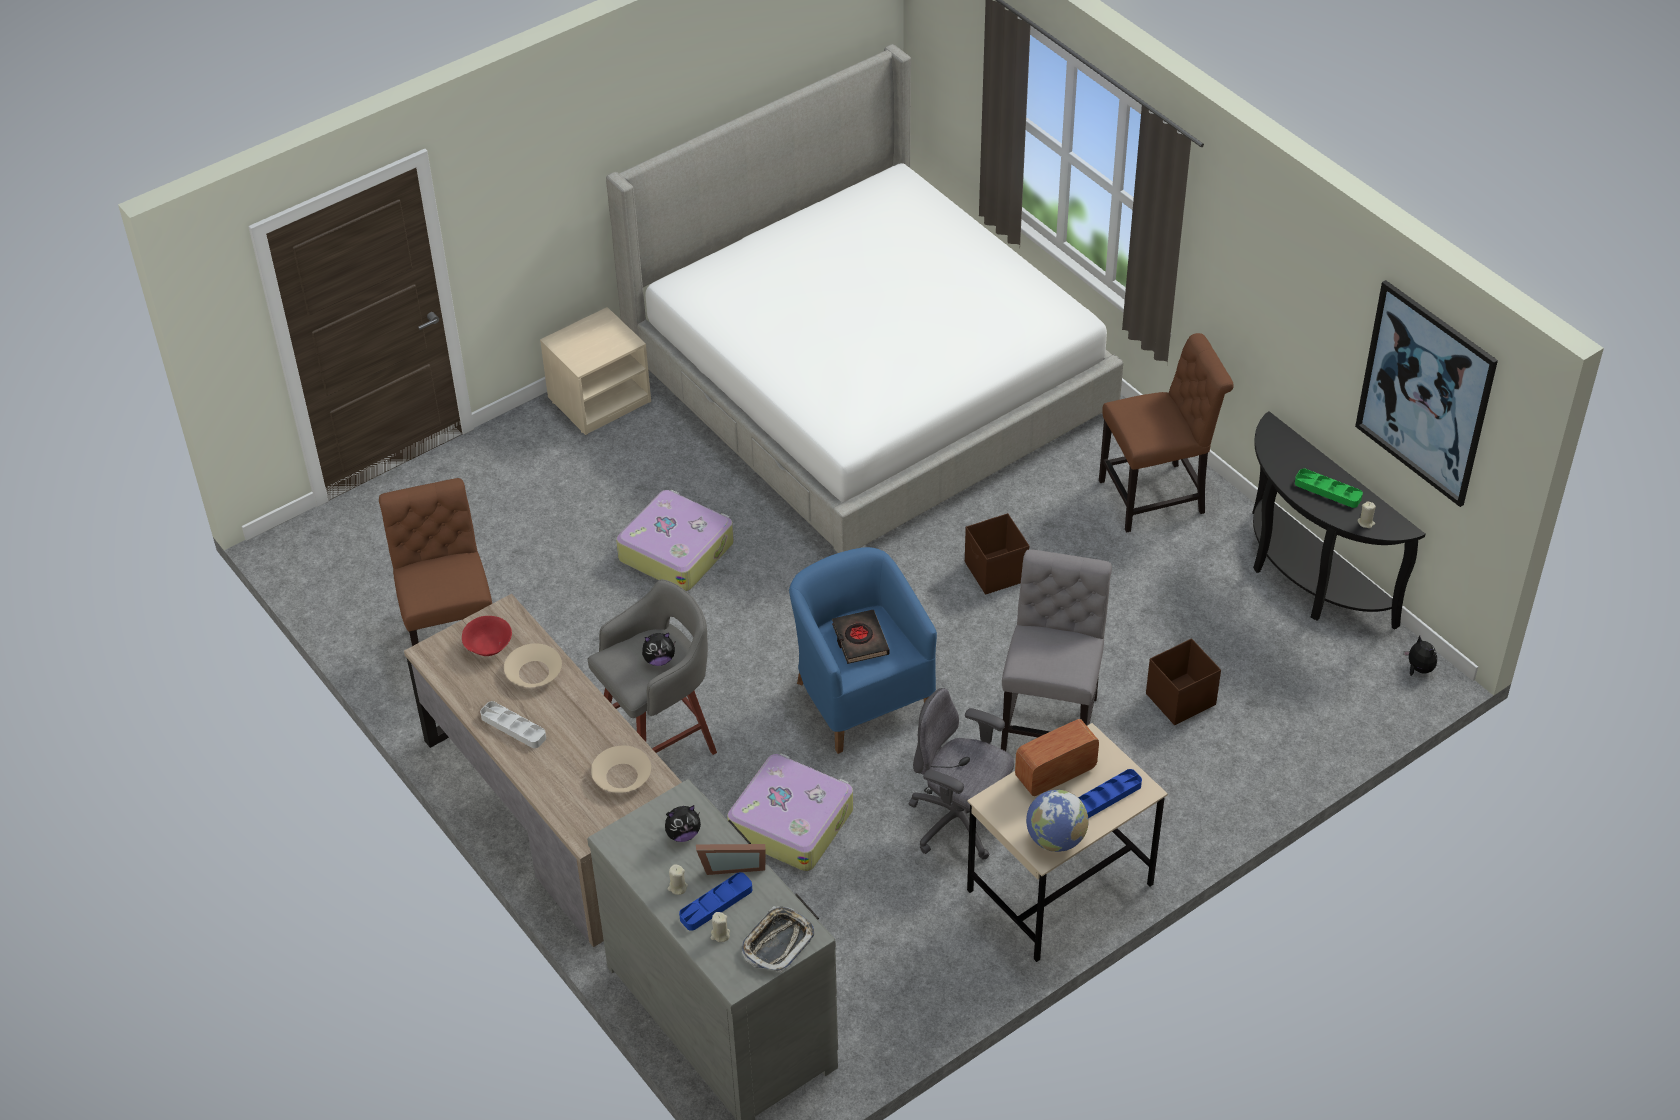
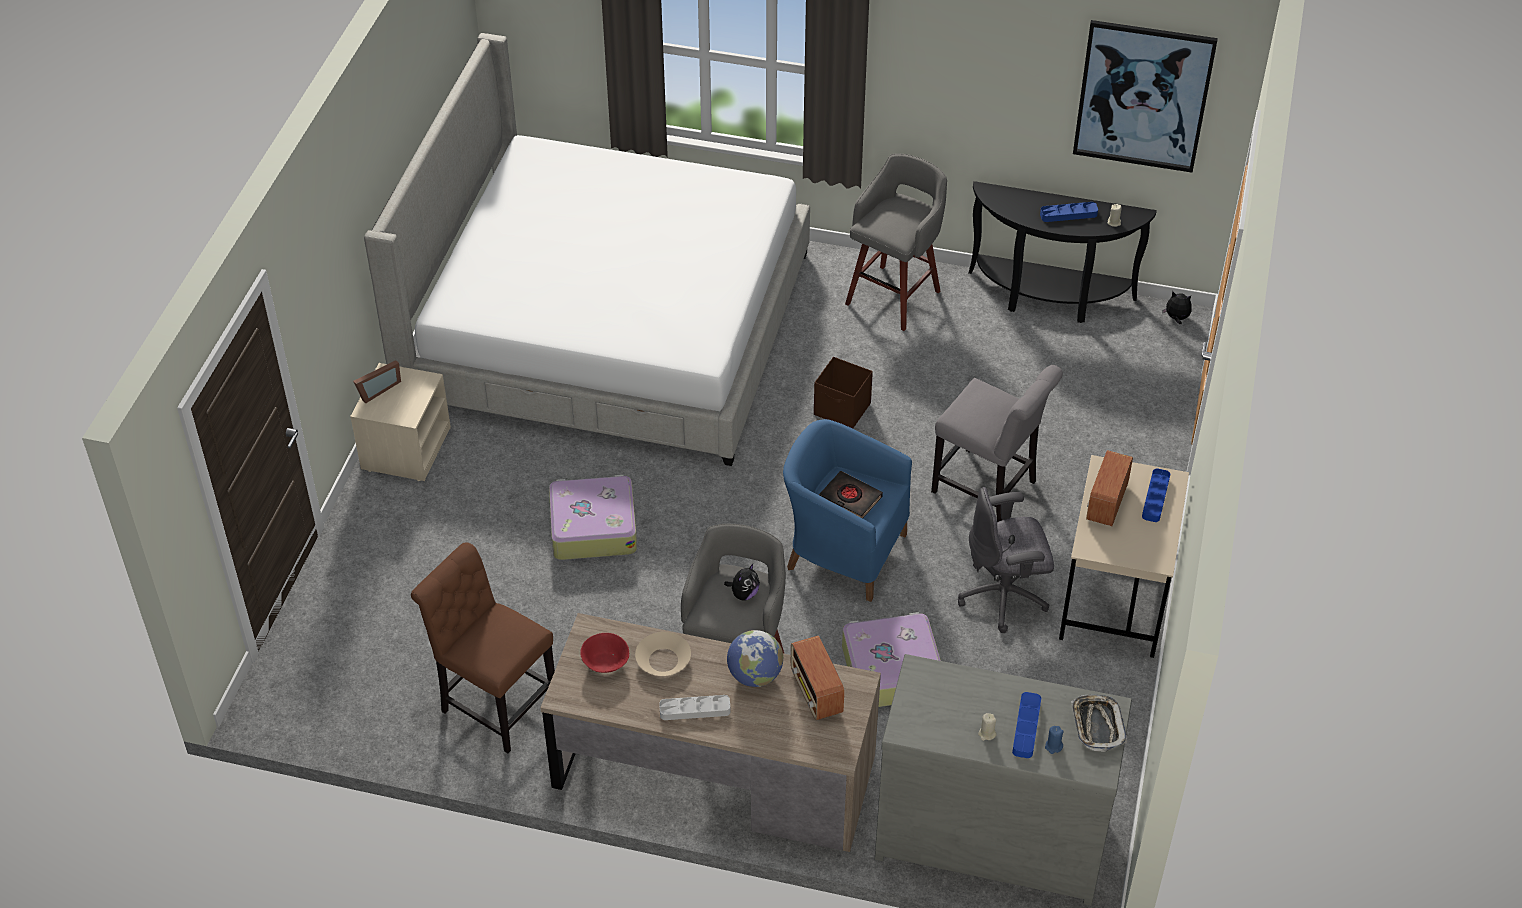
camera: 40 degrees left, 0 degrees up
(621, 776) = (816, 693): beige bowl -> radio
(683, 834) = (947, 694): plush toy -> none
(720, 935) = (1053, 746): beige candle -> blue candle
(732, 865) = (1005, 693): picture frame -> picture frame (377, 390)
(1051, 720) = (988, 489): grey chair -> grey chair turned 150 degrees clockwise
(1055, 839) = (1155, 546): globe -> globe (755, 675)
(1157, 496) = (895, 296): brown chair -> grey stool
(1179, 699) = (1055, 425): brown storage box -> none
(1328, 491) = (1068, 214): green tray -> blue tray

